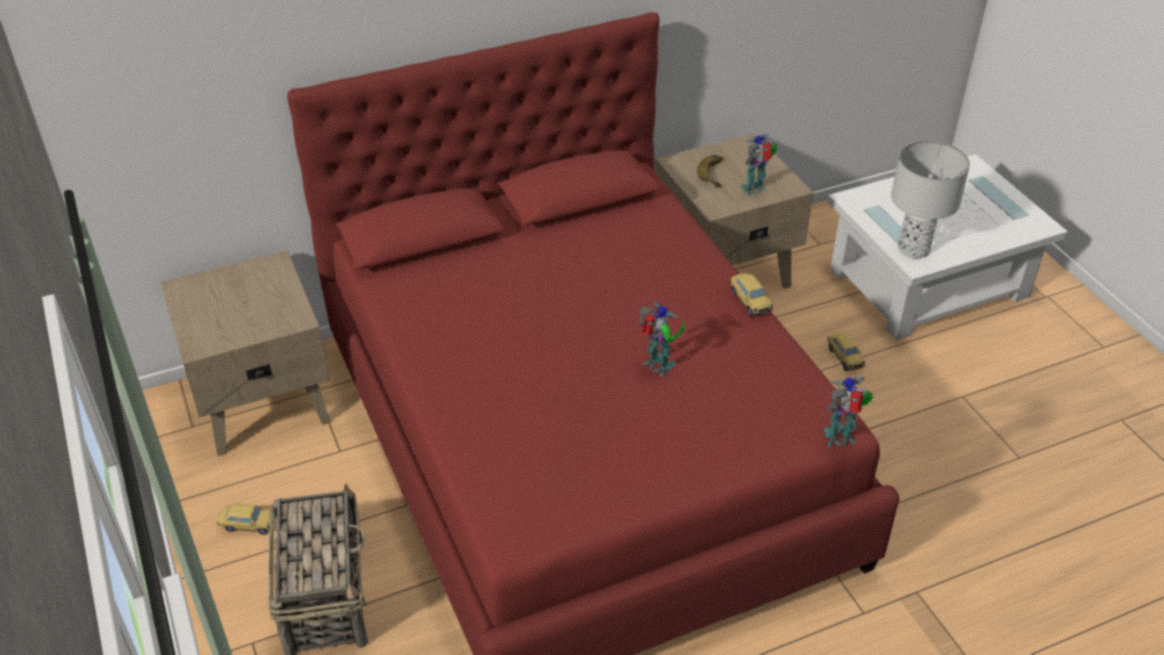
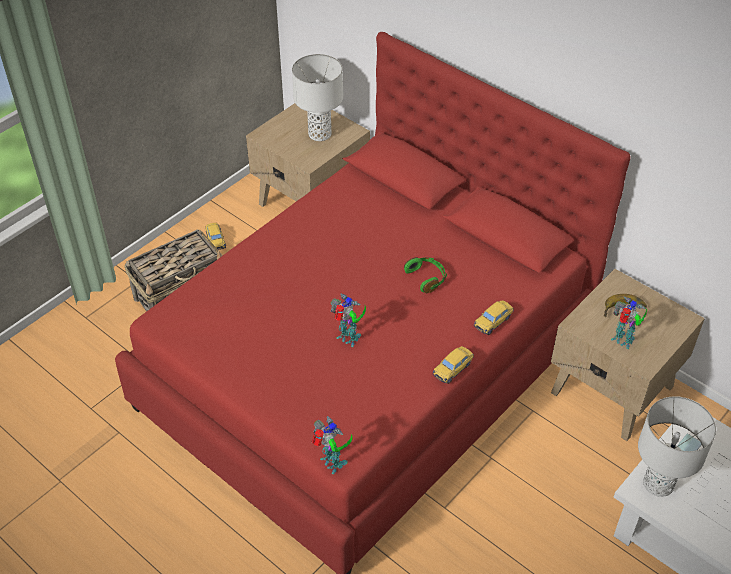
camera: 65 degrees right, 5 degrees up
(251, 294) = (320, 134): none -> white table lamp
(602, 275) = (426, 278): none -> green headphones
(658, 367) = (348, 339): toy robot -> toy robot turned 75 degrees counterclockwise
(844, 357) = (565, 503): toy car -> toy car (493, 322)

